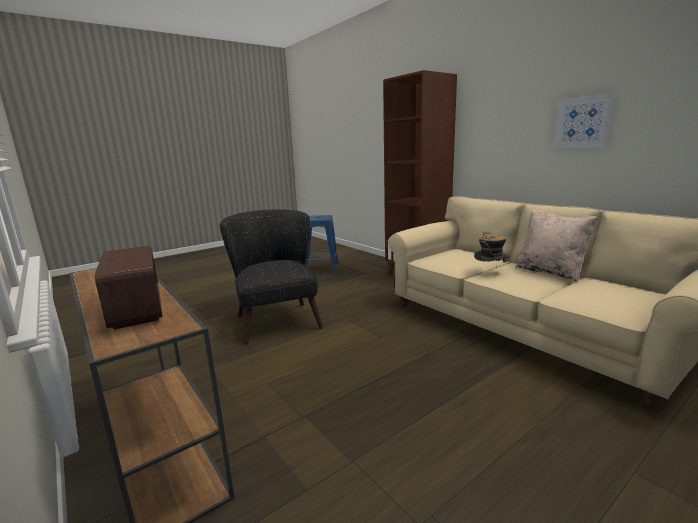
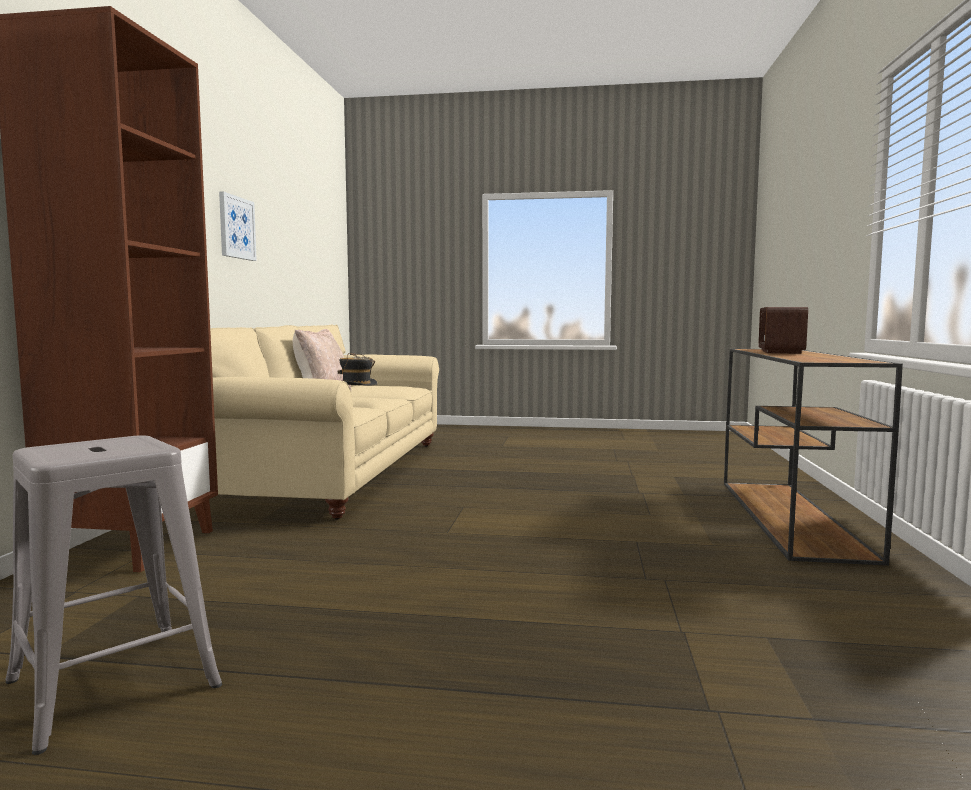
camera: 135 degrees left, 10 degrees down
(276, 318) = (539, 573): black armchair -> none
(320, 269) = (113, 682): blue stool -> grey stool

